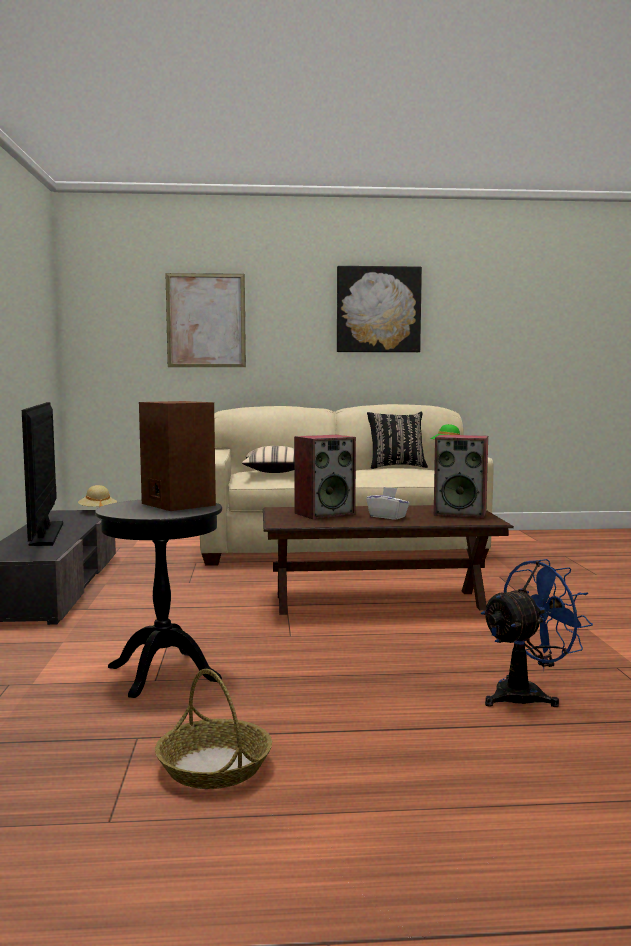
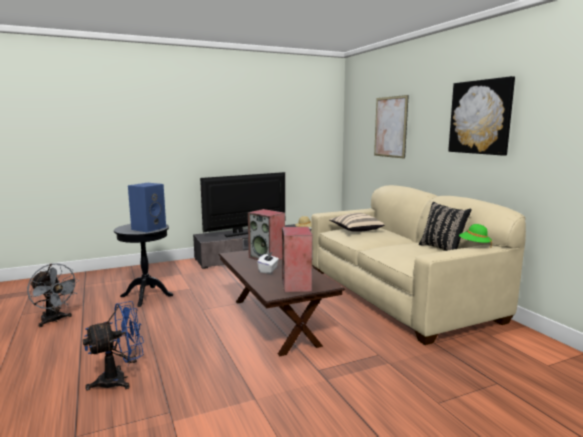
camera: 70 degrees right, 5 degrees up
(176, 504) = (149, 228): brown speaker -> blue speaker
(213, 766) = (54, 320): basket -> grey fan
(527, 695) = (119, 379): blue fan -> blue fan turned 75 degrees counterclockwise

